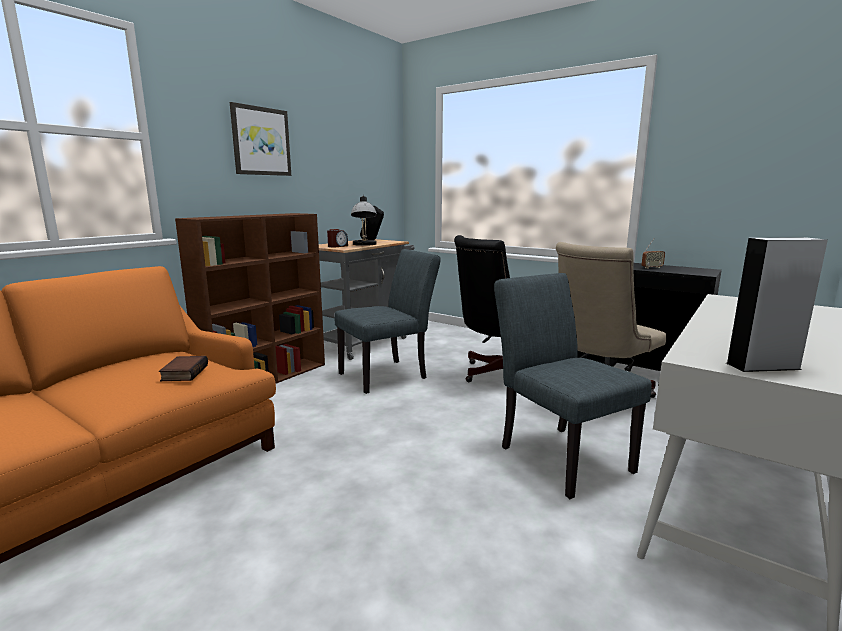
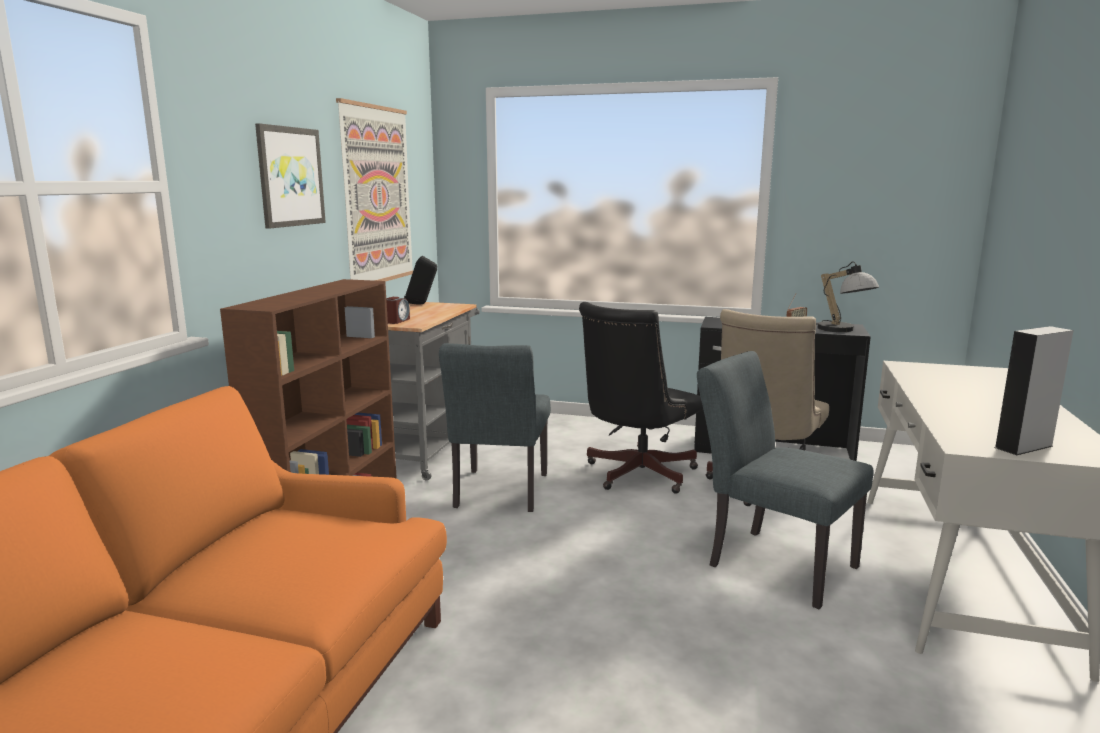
camera: 20 degrees left, 0 degrees up
(183, 372) = (348, 540): book -> none
(344, 162) = (377, 195): none -> picture
(364, 245) = (429, 315): table lamp -> table lamp (843, 330)
(389, 374) = (499, 494): grey chair -> grey chair turned 150 degrees clockwise

